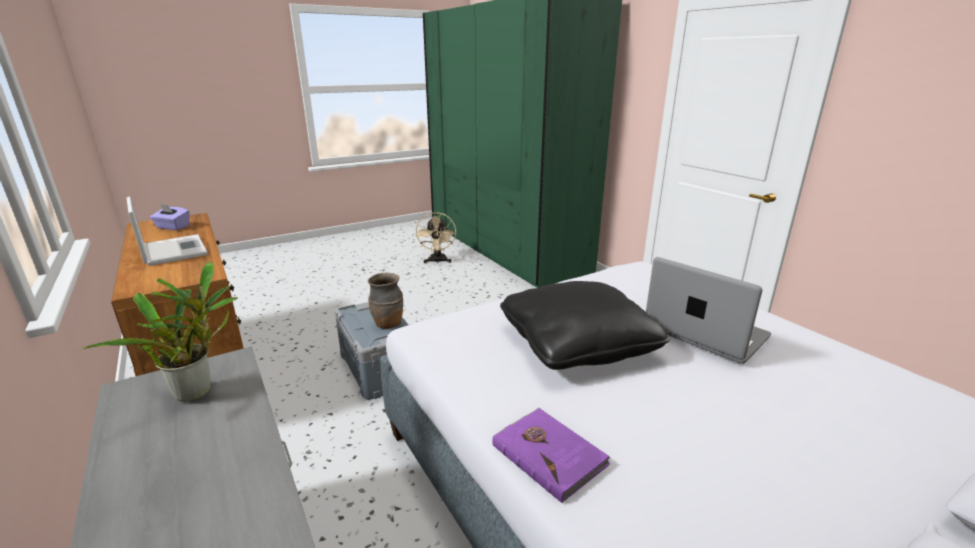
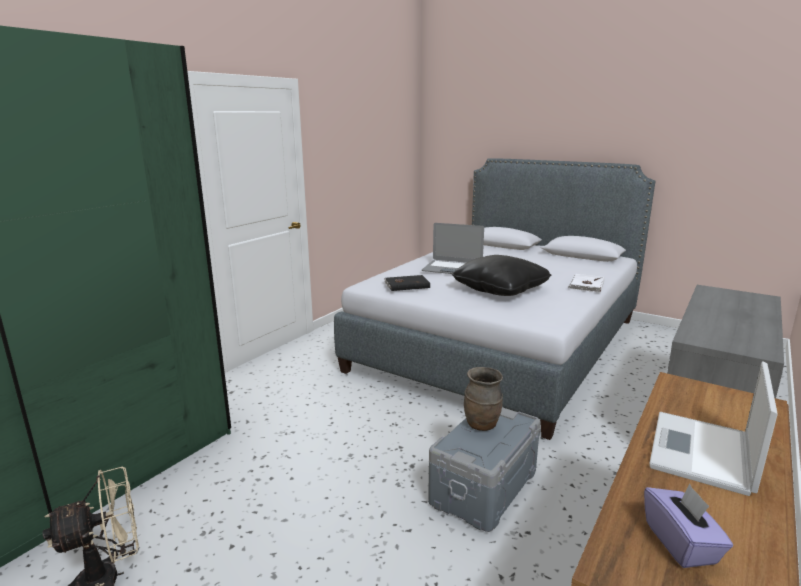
camera: 115 degrees left, 5 degrees down
(198, 390) = (718, 335): potted plant -> none
(549, 454) = (586, 285): purple book -> white book
(623, 282) = (406, 285): none -> black book
(705, 333) = (452, 269): laptop -> laptop turned 90 degrees counterclockwise

